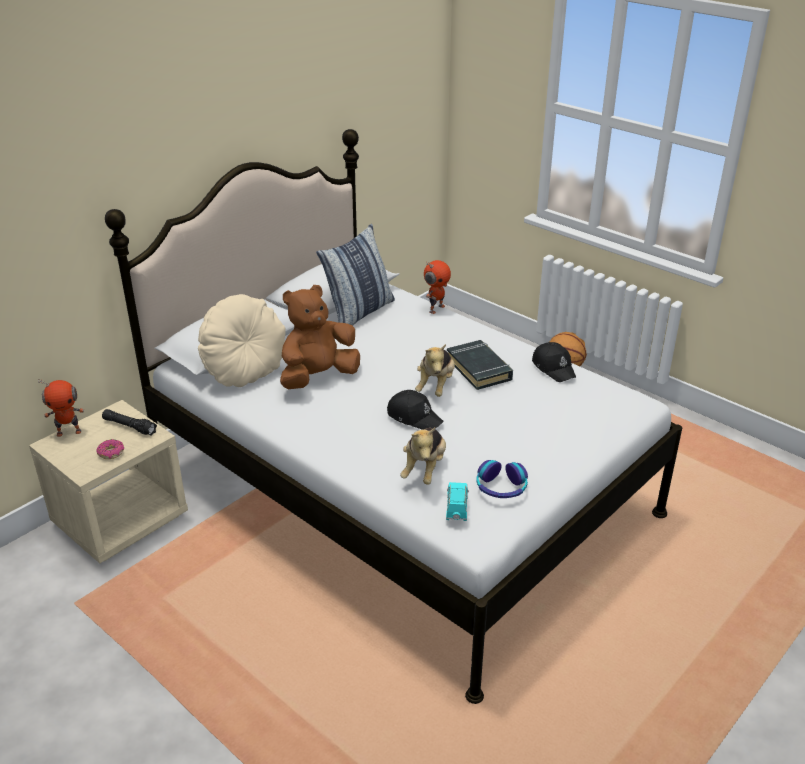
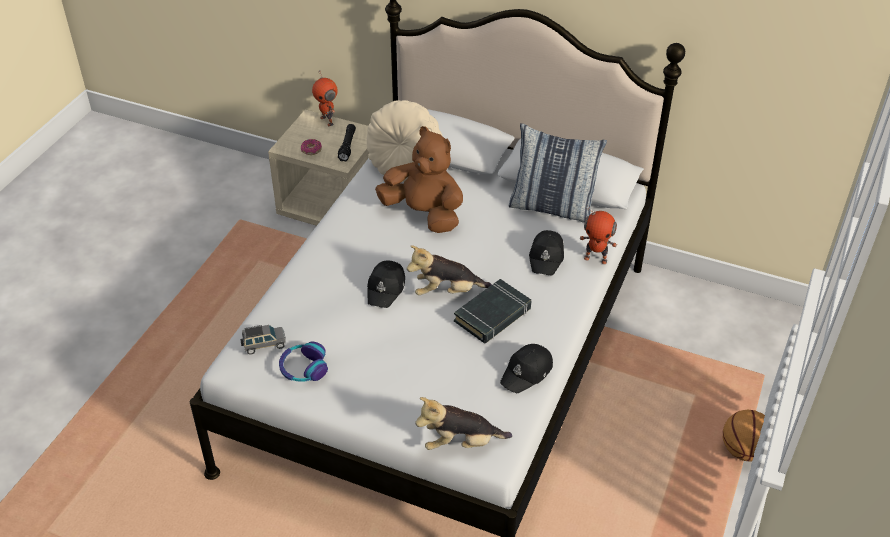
camera: 70 degrees right, 10 degrees up
(421, 328) = (547, 257): none -> black cap
(424, 469) = (311, 313): plush toy -> plush toy (461, 443)
(456, 508) = (264, 345): turquoise toy car -> grey toy car

